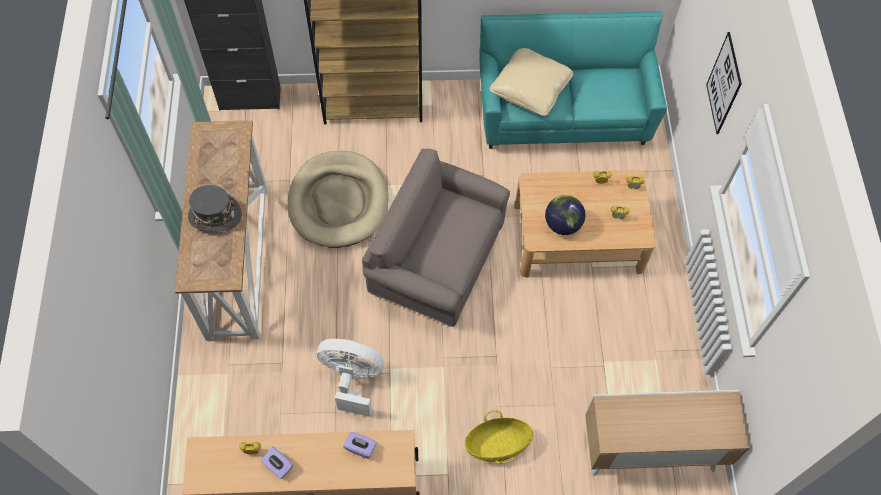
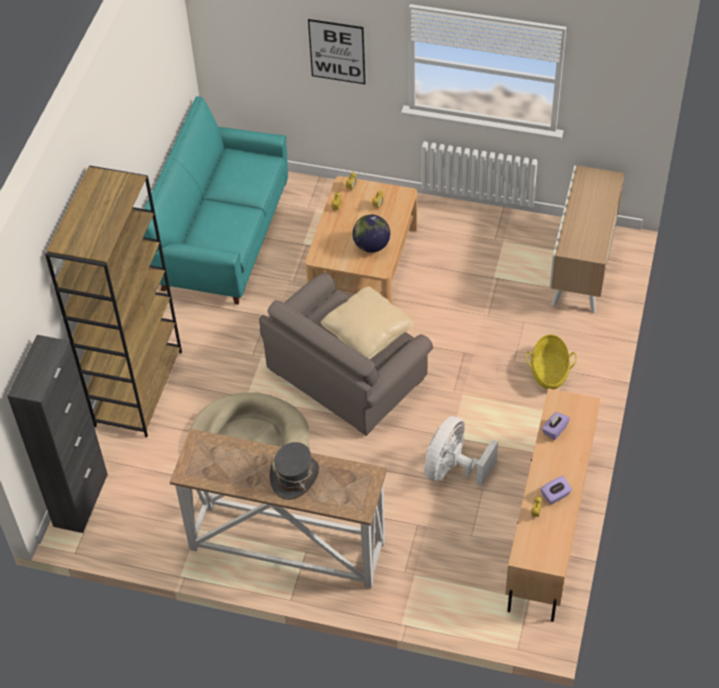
camera: 70 degrees left, 10 degrees down
(530, 89) = (217, 228): beige pillow -> beige pillow (367, 332)

